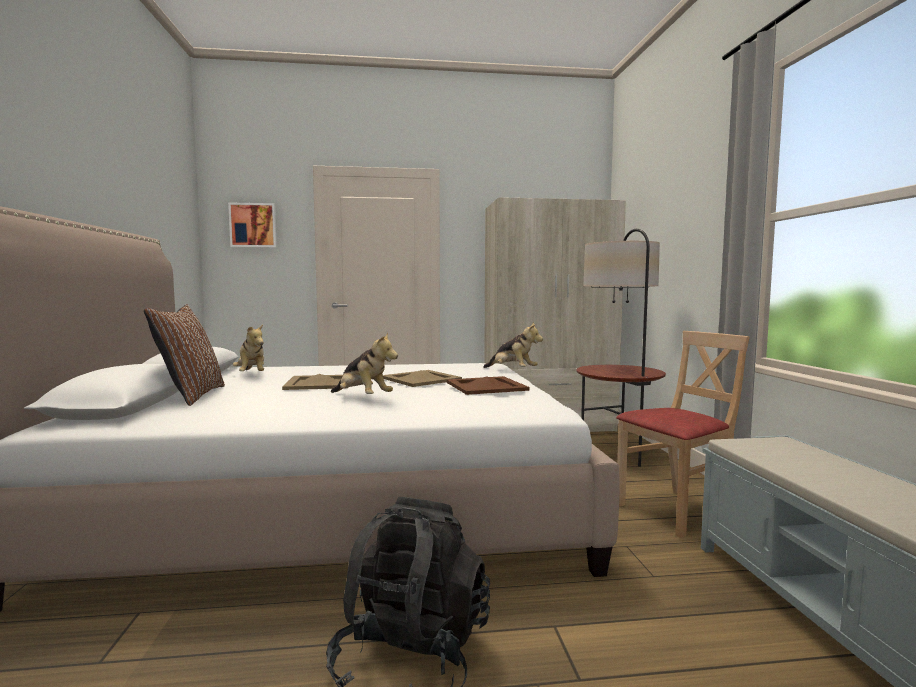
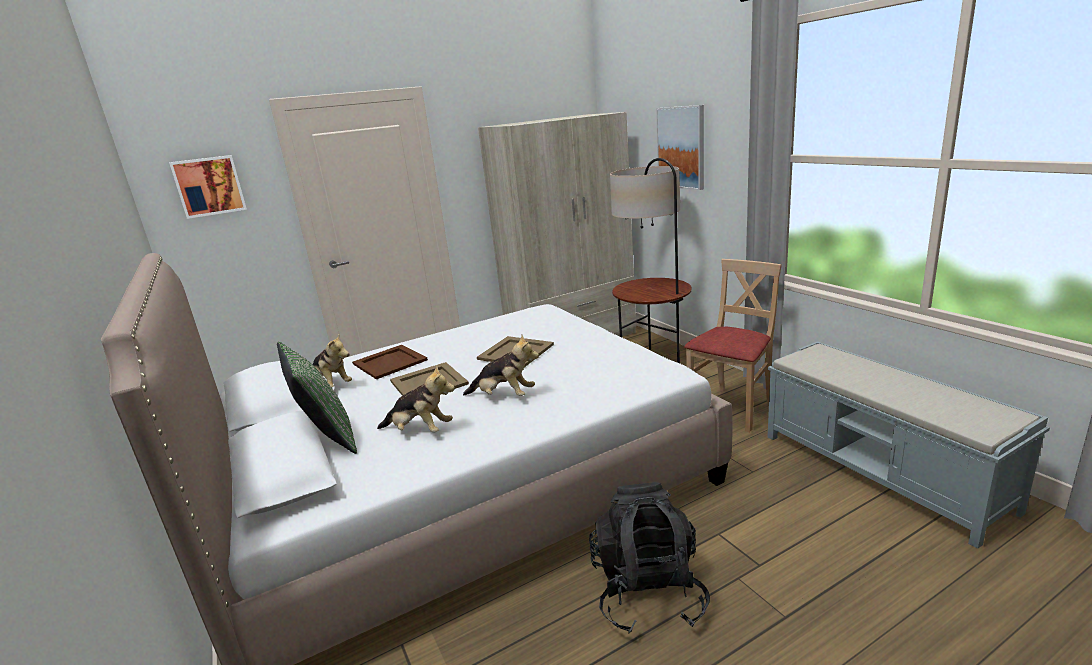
camera: 20 degrees left, 15 degrees up
(191, 396) = (327, 437): brown pillow -> green pillow
(486, 386) = (590, 352): brown tray -> brown tray (389, 362)
(512, 371) = (577, 317): plush toy -> plush toy (420, 430)
(672, 229) = (681, 147): none -> picture

